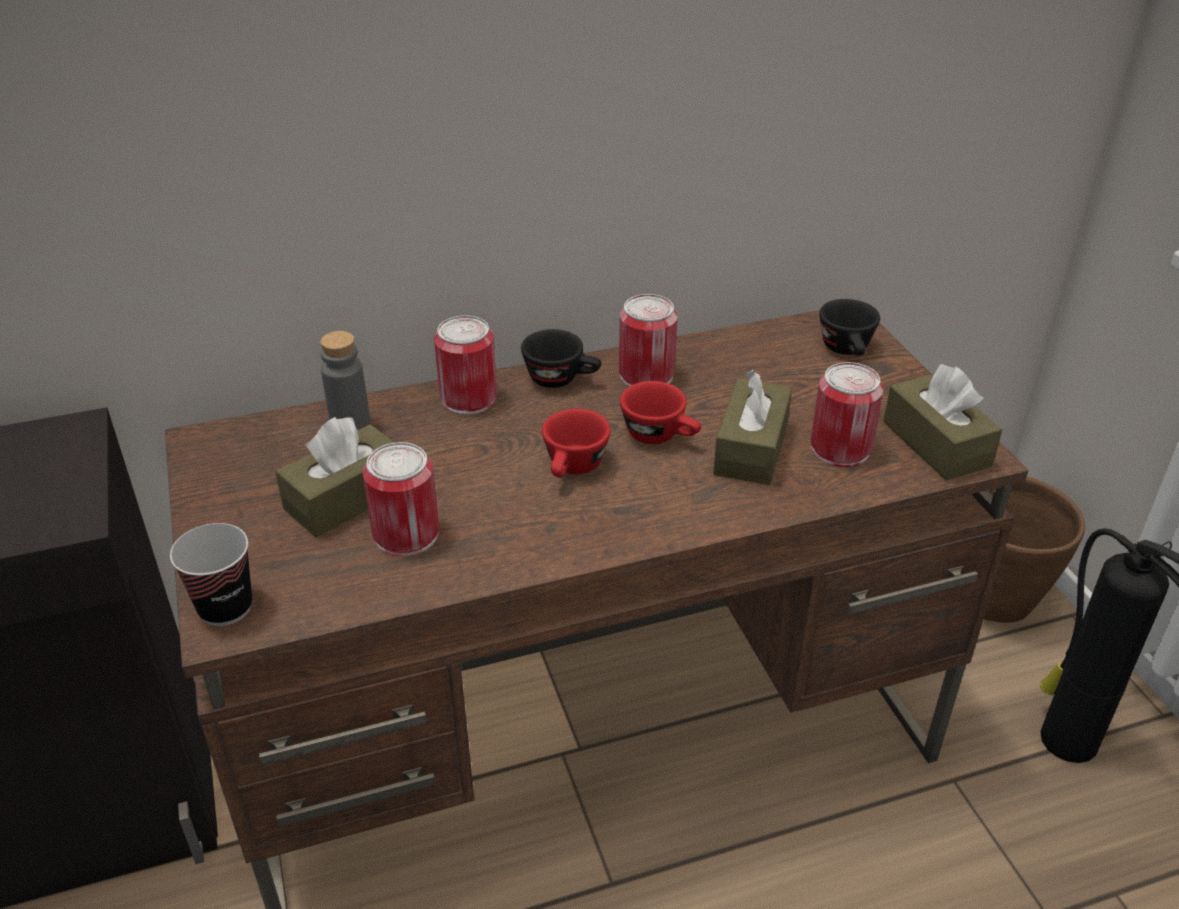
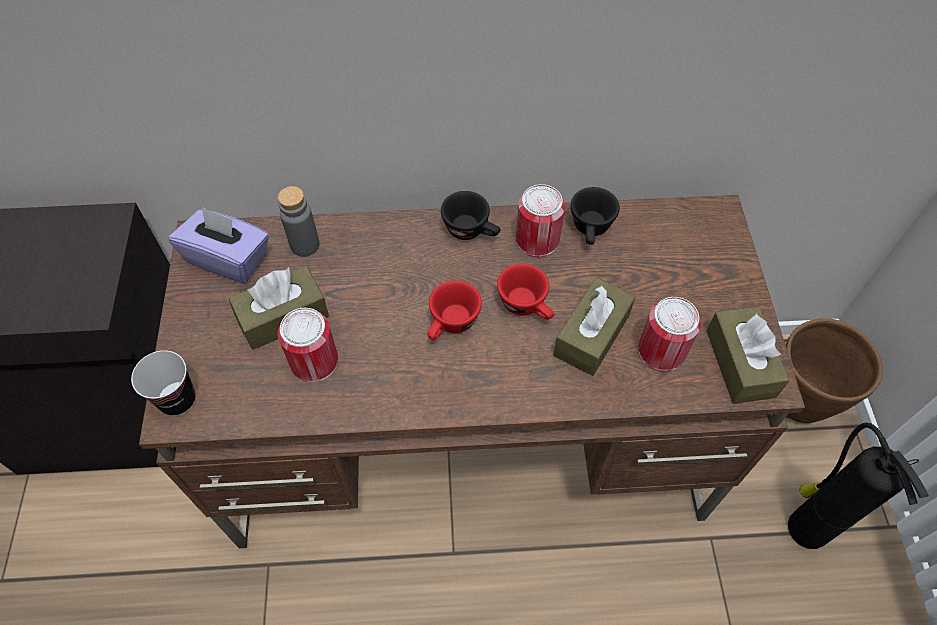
camera: 15 degrees right, 20 degrees up
(251, 454) = (229, 259): none -> purple tissue box
(468, 398) = (396, 236): can -> none
(848, 351) = (707, 247): black cup -> black cup (591, 230)

